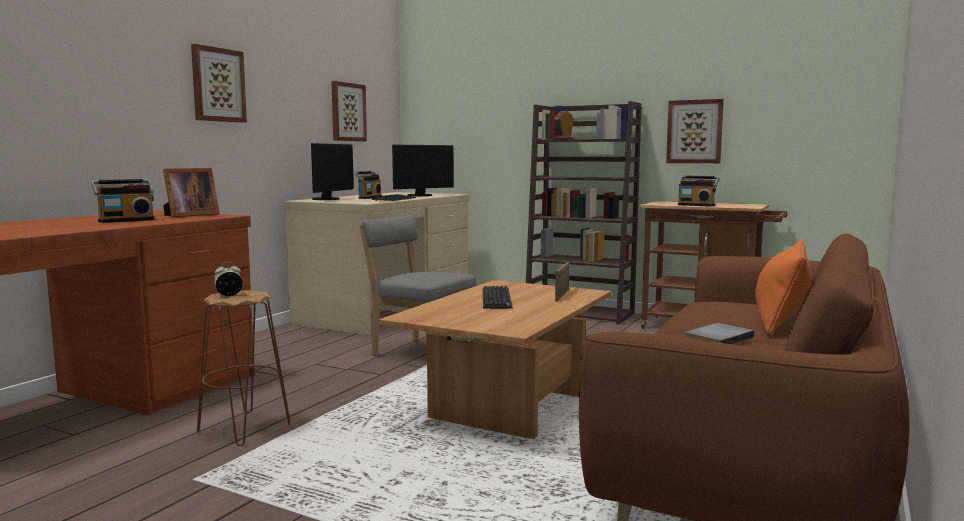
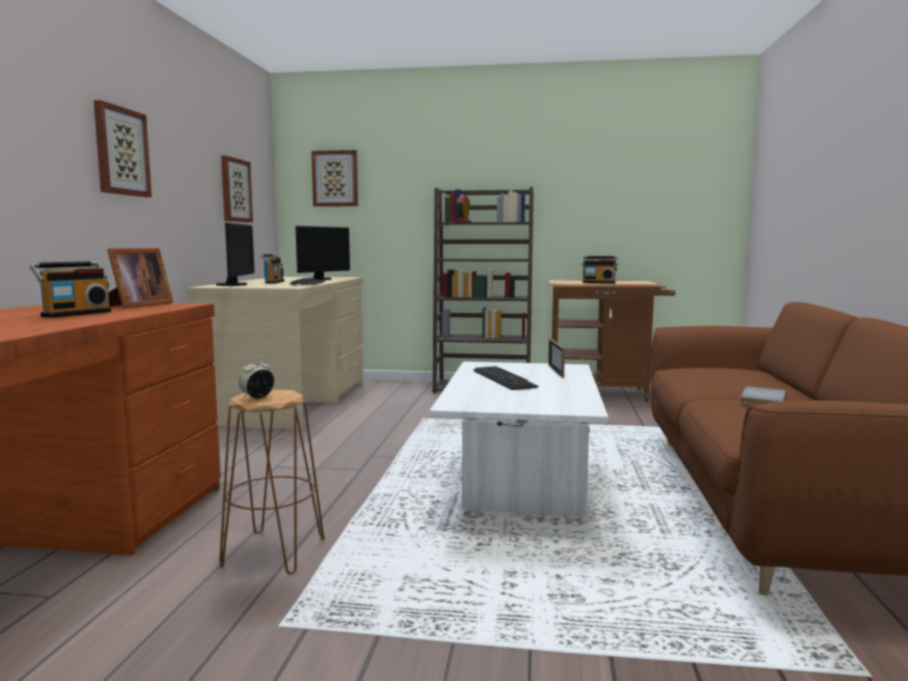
camera: 20 degrees left, 0 degrees up
(419, 352) = (374, 441): grey chair -> none
(505, 405) = (520, 486): brown coffee table -> white coffee table
(694, 131) = (582, 216): picture -> picture (335, 178)
(781, 319) = (766, 379): orange pillow -> none

